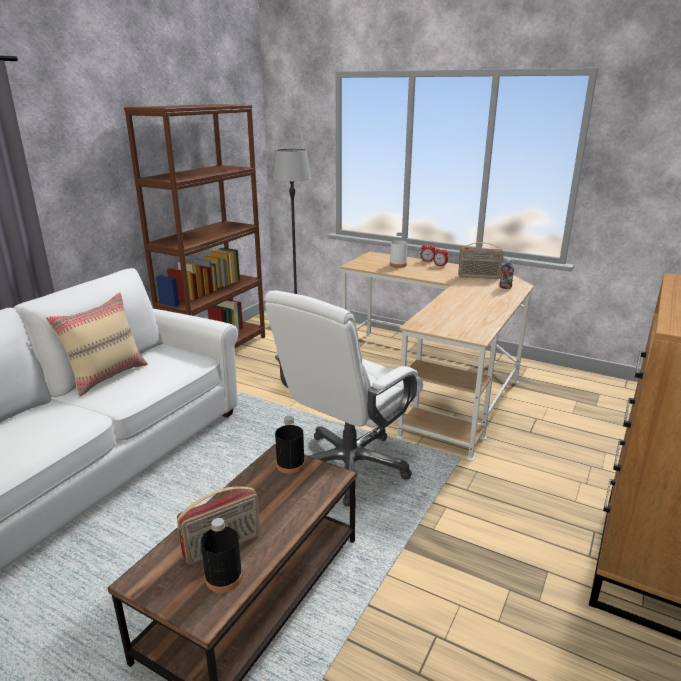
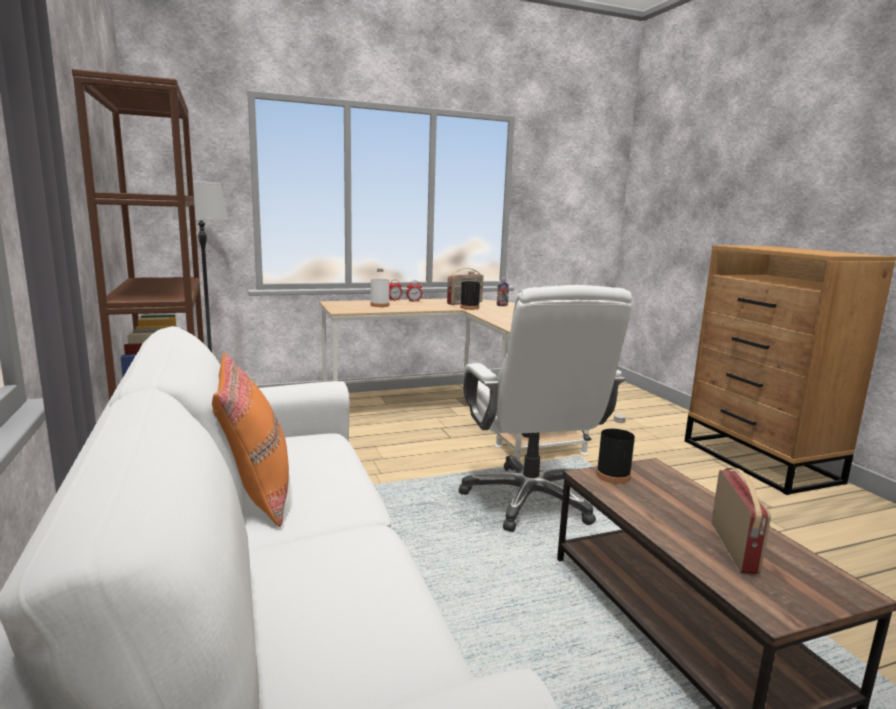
camera: 50 degrees left, 10 degrees down
(107, 376) = (254, 494): beige pillow -> orange pillow
(224, 577) = (789, 563): black bottle -> black bottle (469, 308)

